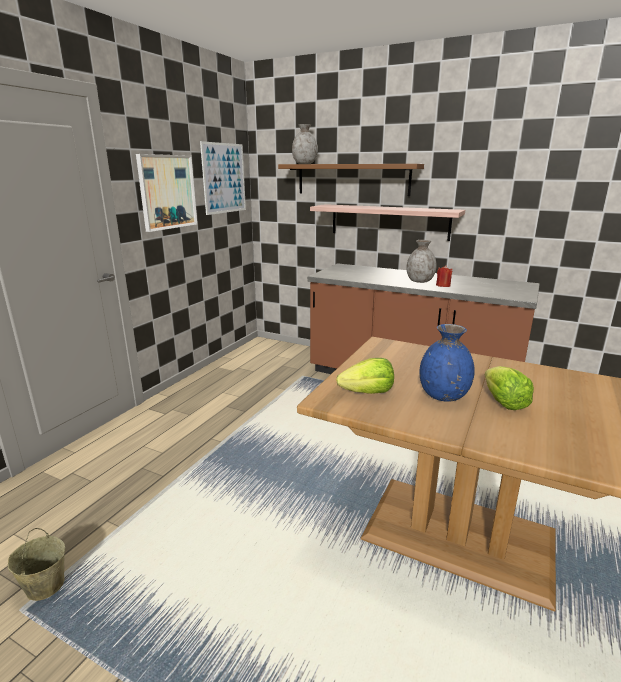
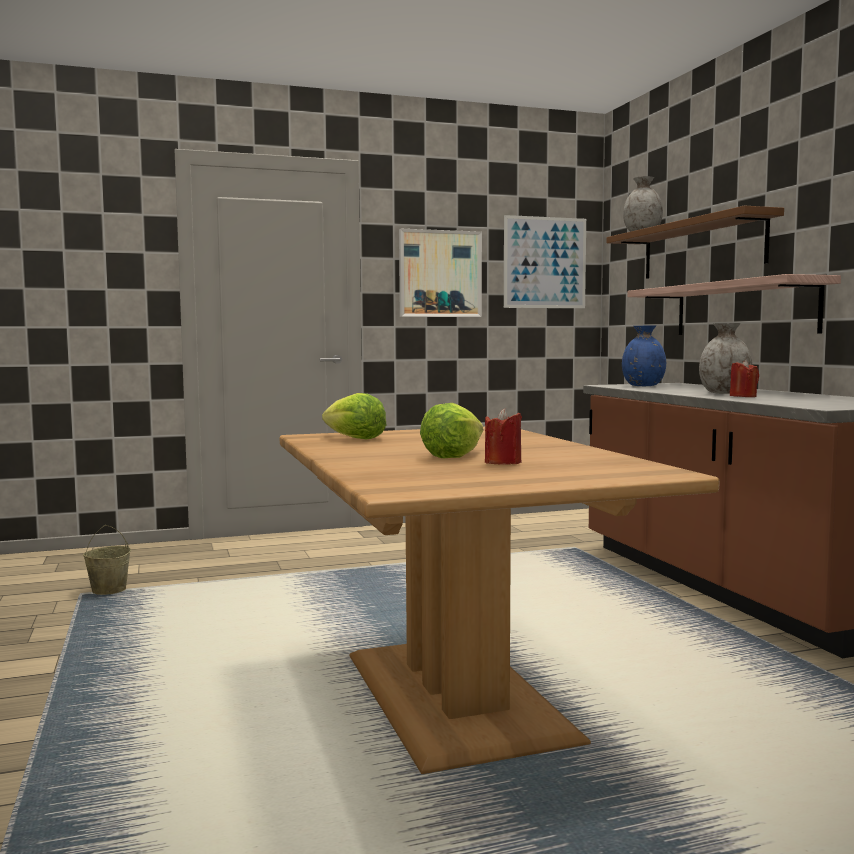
camera: 45 degrees right, 15 degrees down
(443, 396) = (411, 447): blue vase -> blue vase (642, 386)
(549, 402) = (503, 462): none -> red candle

